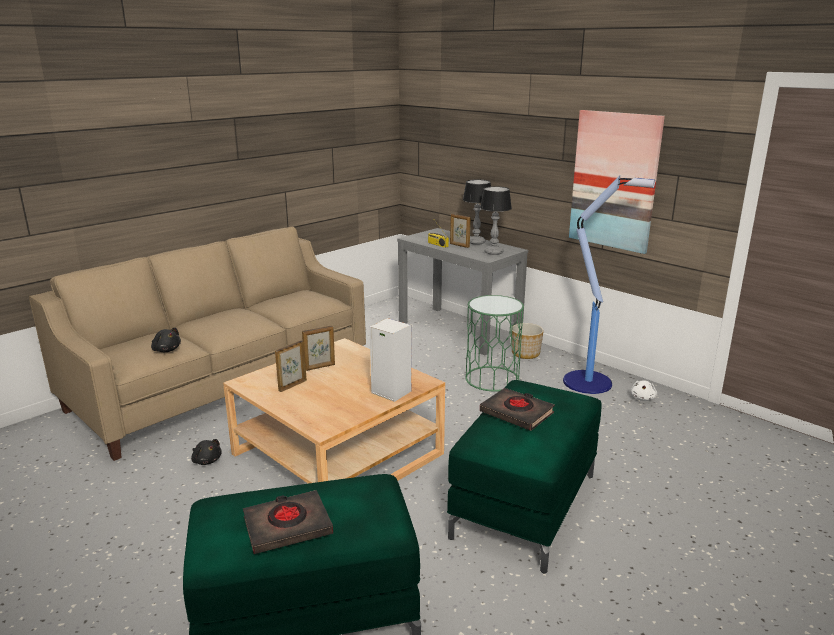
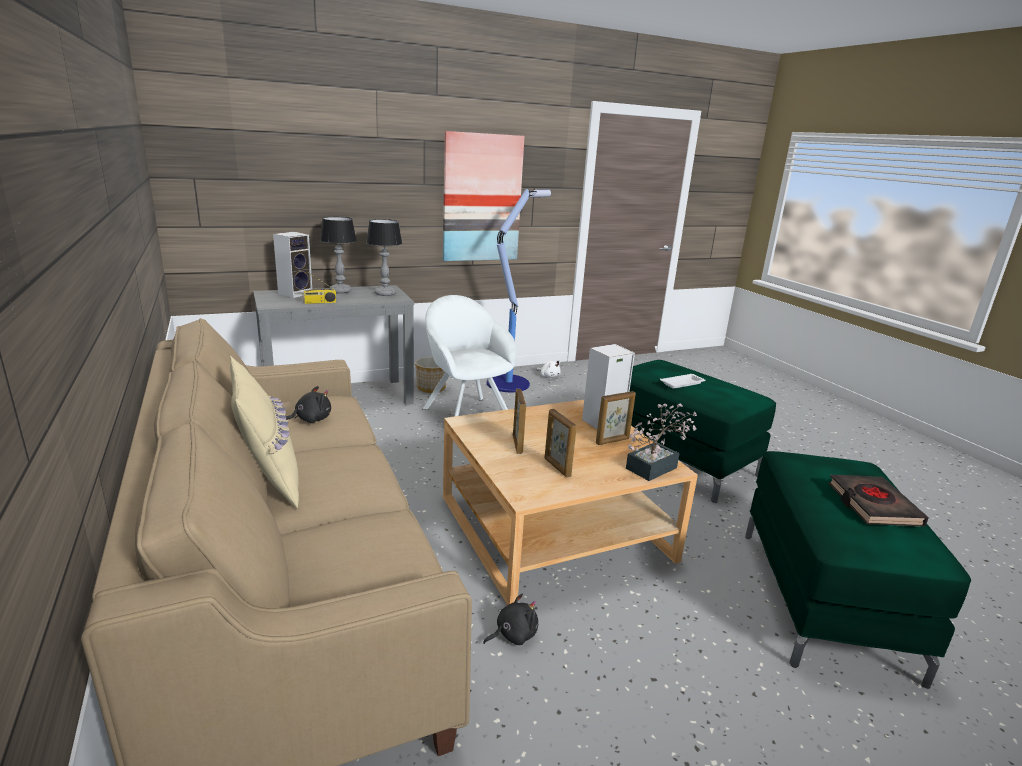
camera: 70 degrees left, 0 degrees up
(166, 350) = (390, 536): black plush toy -> black plush toy (310, 420)
(213, 314) = (269, 480): none -> beige pillow
(321, 422) = (655, 466): none -> potted plant
(449, 236) = (296, 293): none -> speaker
(459, 245) = (339, 297): picture frame -> picture frame (613, 441)
(492, 379) = (465, 414): green side table -> white armchair
(517, 413) = (682, 383): black book -> white tray

